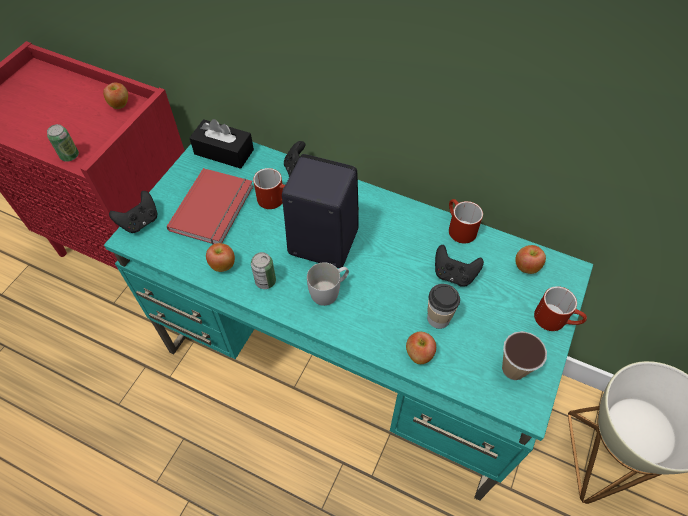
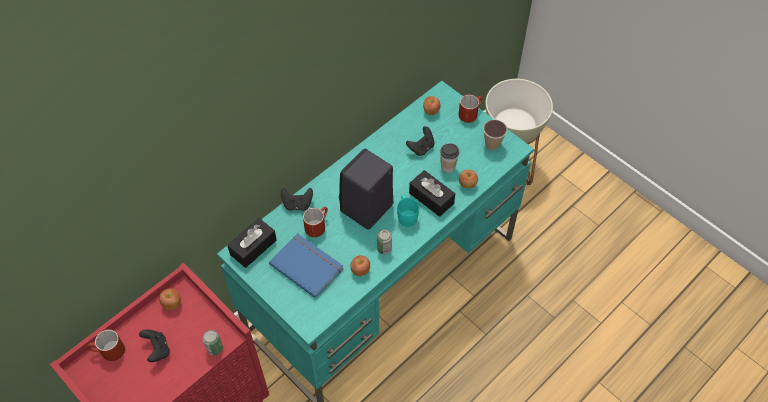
camera: 70 degrees left, 0 degrees up
(140, 222) = (298, 316): black game controller -> black game controller (157, 350)
(214, 208) = (307, 265): red book -> blue book
(329, 291) = (406, 215): white mug -> turquoise mug
(372, 313) = (431, 198): none -> black tissue box
(458, 228) = (388, 133): red mug -> red mug (108, 352)

